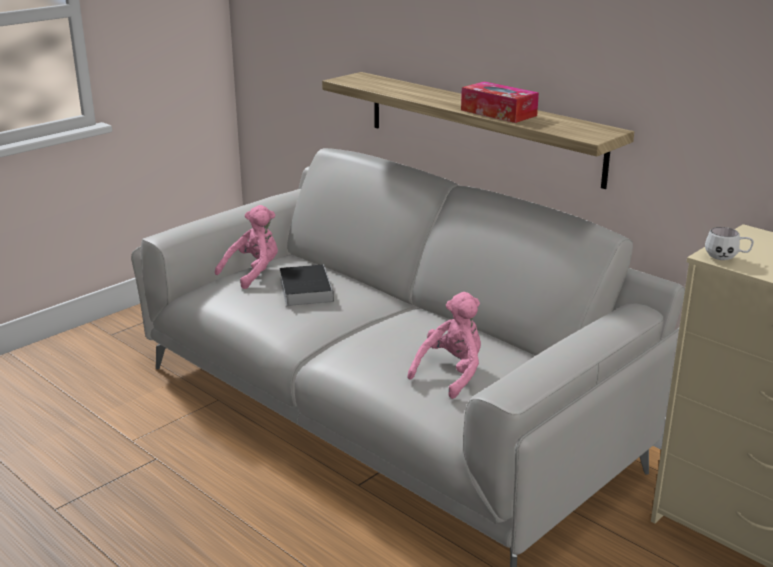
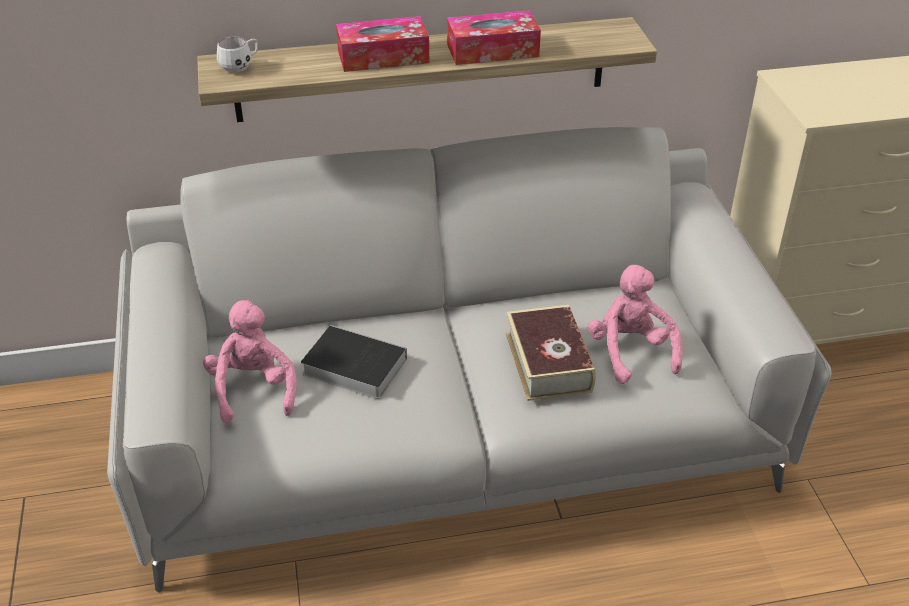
camera: 55 degrees left, 15 degrees up
(393, 345) = (548, 362): none -> book
(436, 97) = (383, 57): none -> tissue box
(727, 258) = (824, 113): white mug -> white mug (241, 66)

